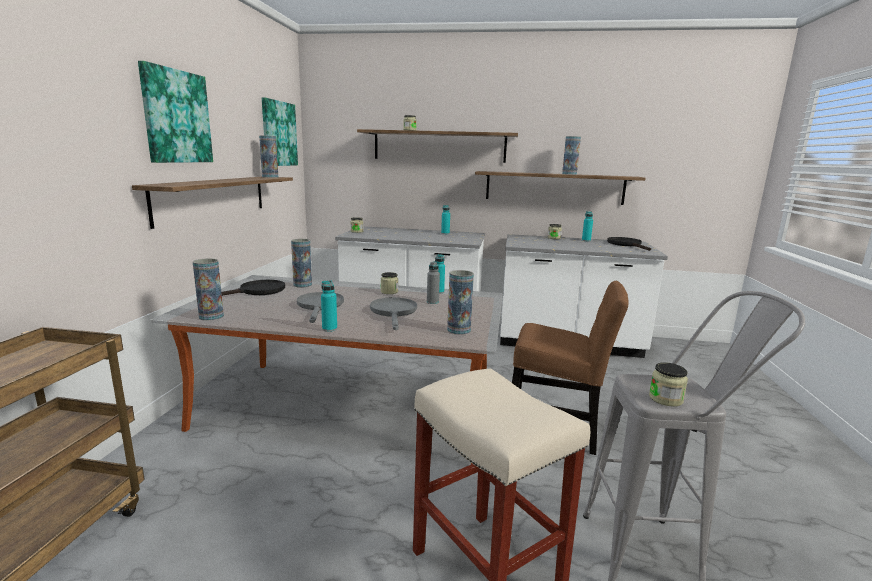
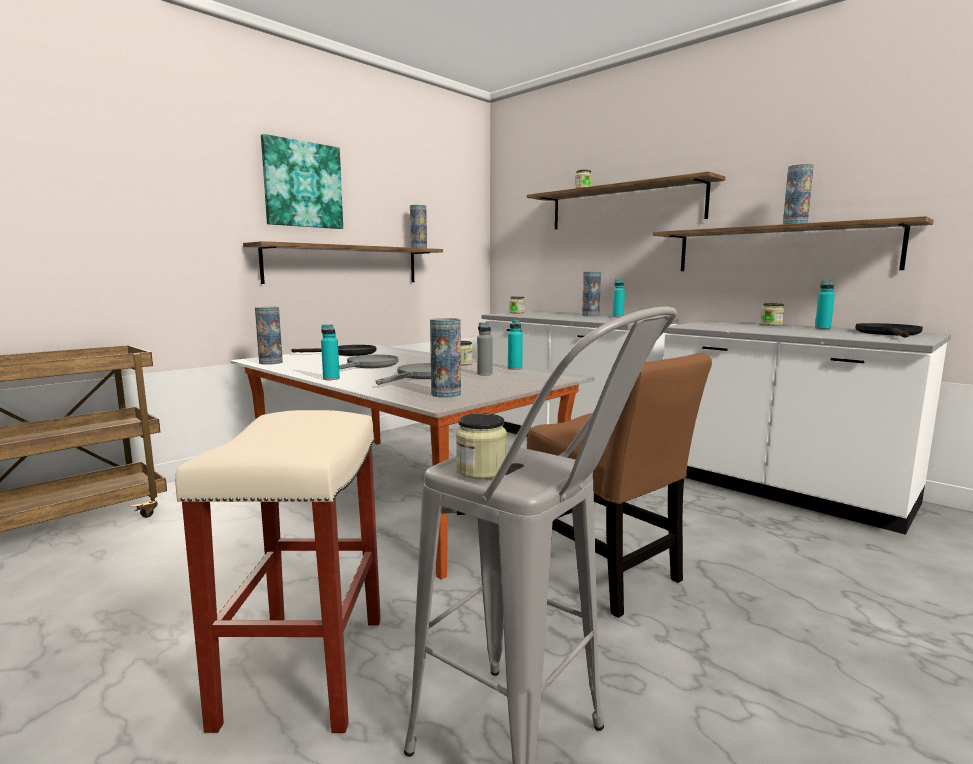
camera: 35 degrees right, 5 degrees down
(278, 134) = (448, 207): picture -> none
(302, 285) = (396, 353): vase -> vase (590, 315)

